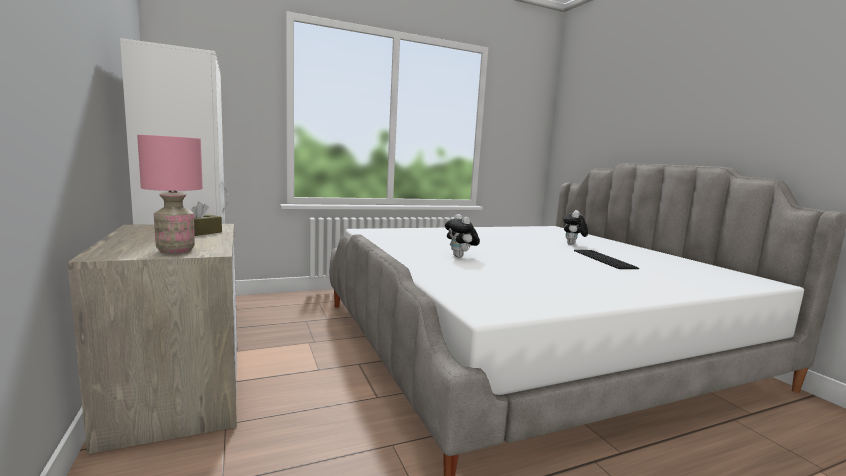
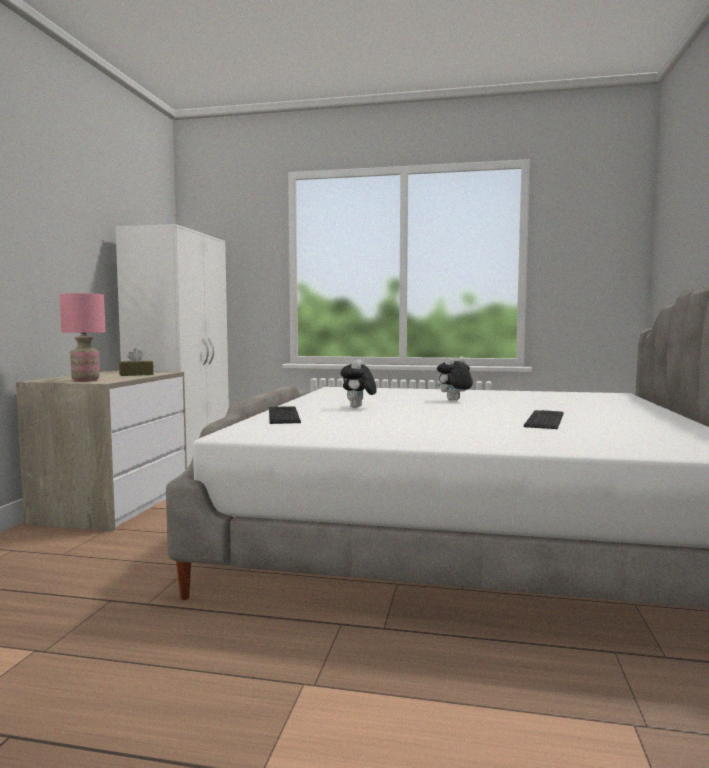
camera: 35 degrees right, 5 degrees down
(437, 274) = (283, 415): none -> keyboard
(572, 245) = (561, 408): plush toy -> plush toy (454, 400)

